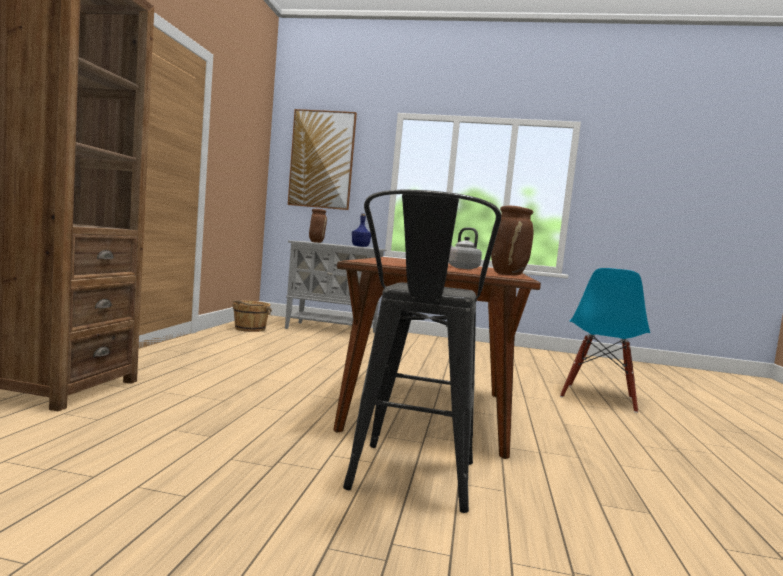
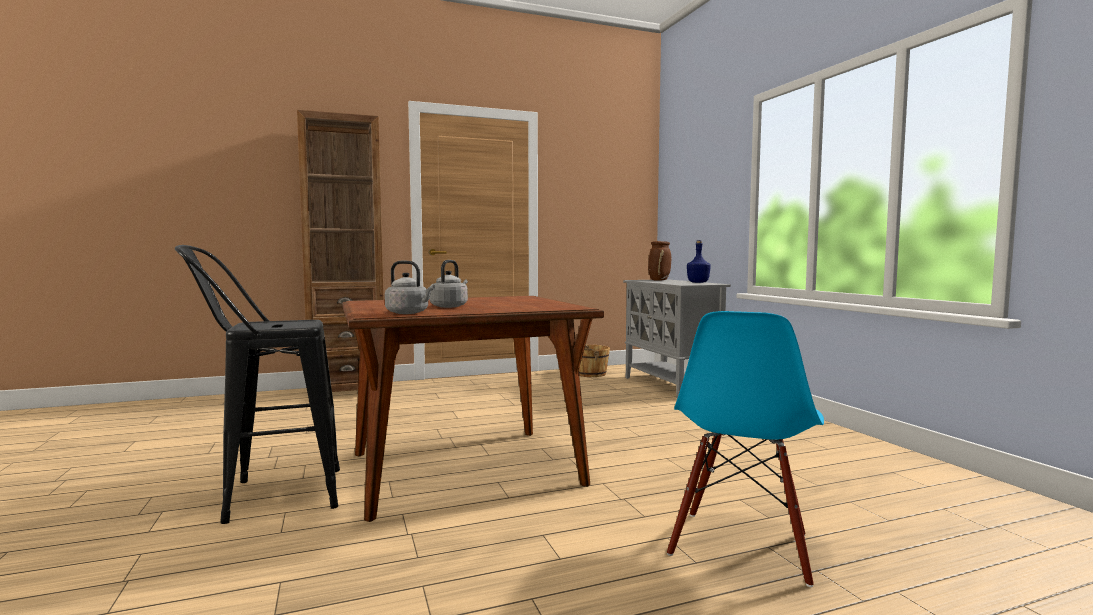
camera: 60 degrees right, 0 degrees up
(322, 160) = (692, 180): picture -> none
(508, 274) = (409, 313): brown vase -> grey kettle
(598, 398) = (741, 546): blue chair -> blue chair turned 60 degrees counterclockwise

